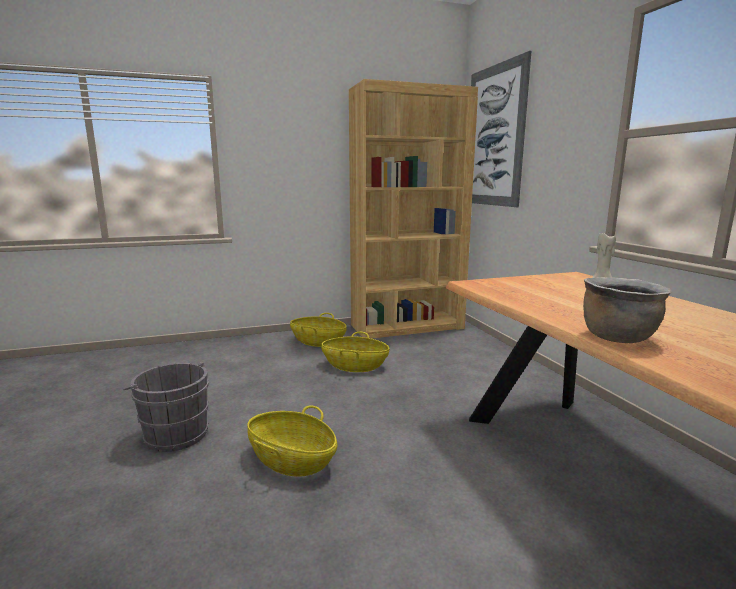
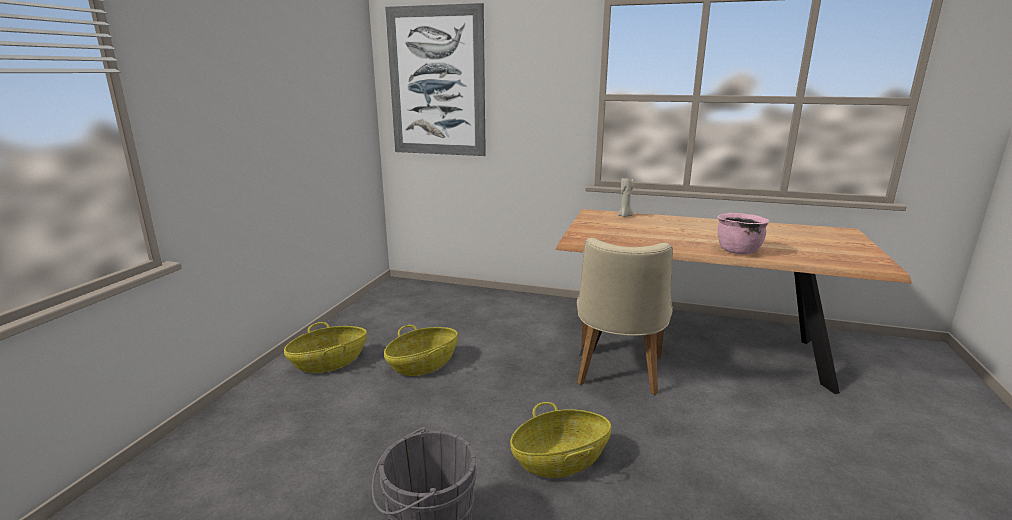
camera: 55 degrees left, 5 degrees up
(407, 326) = (379, 306): brown bookcase -> none
(466, 449) = (617, 374): none -> beige chair
(617, 337) = (737, 251): brown cooking pot -> pink cooking pot

